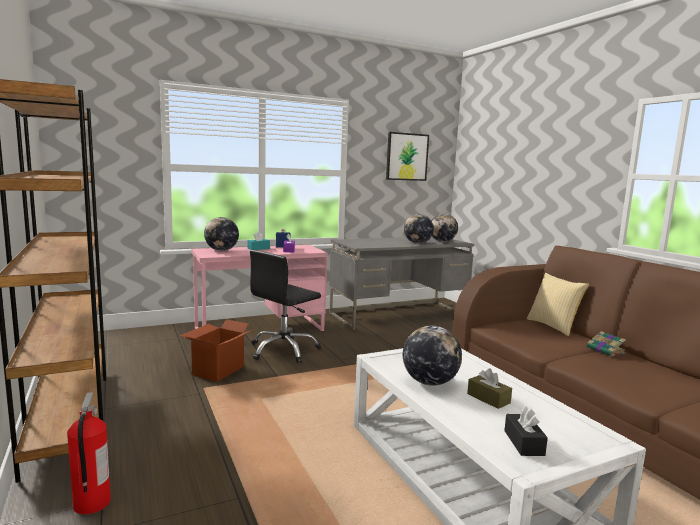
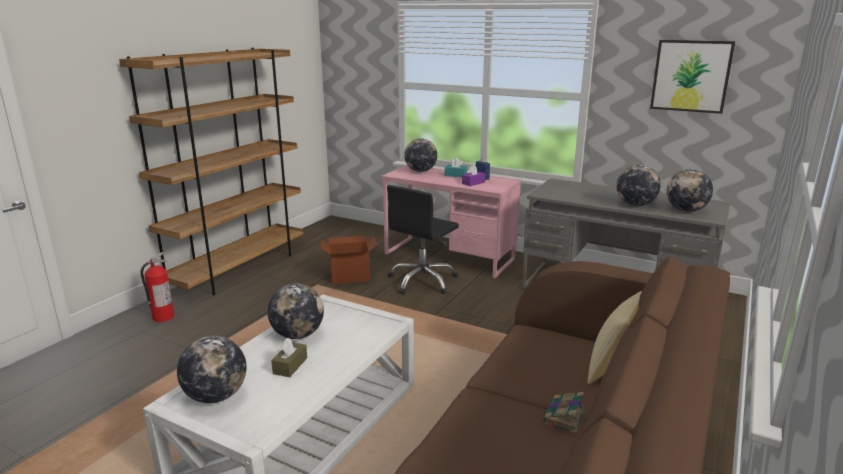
camera: 55 degrees right, 10 degrees up
(284, 350) = (423, 281): black office chair -> black office chair turned 60 degrees counterclockwise
(523, 443) = (216, 396): black tissue box -> globe

